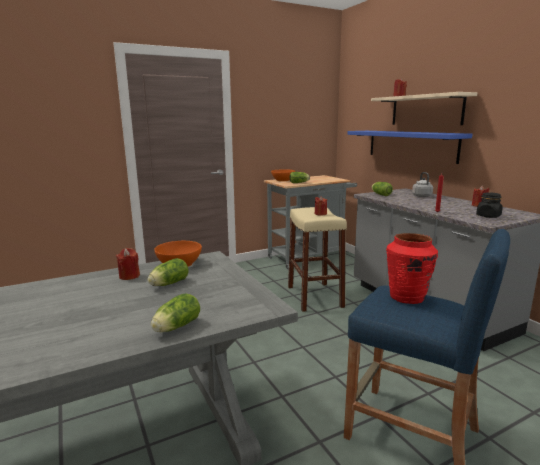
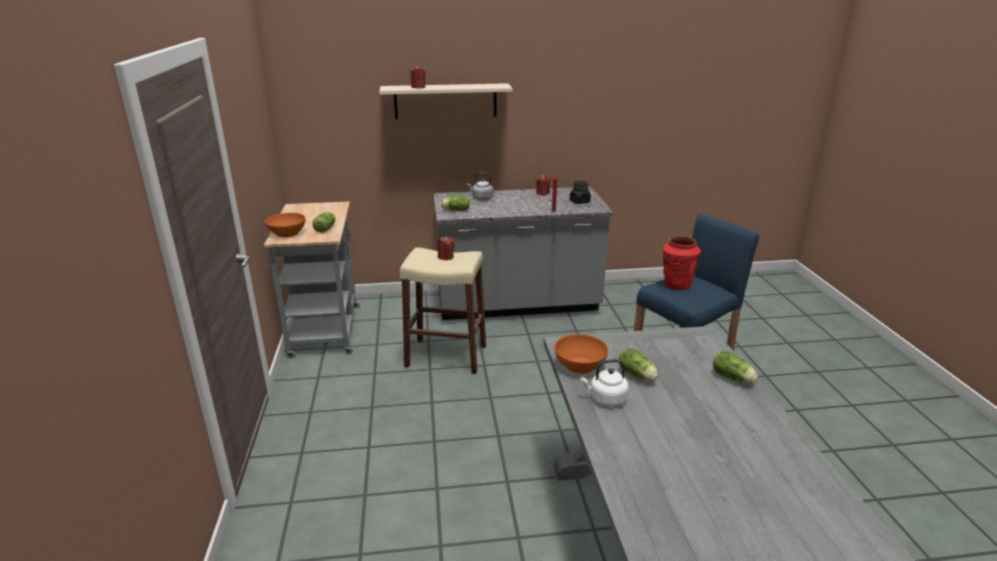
camera: 70 degrees left, 10 degrees up
(129, 276) = (606, 399): red candle -> white kettle
(410, 145) = (428, 142): blue shelf -> none

